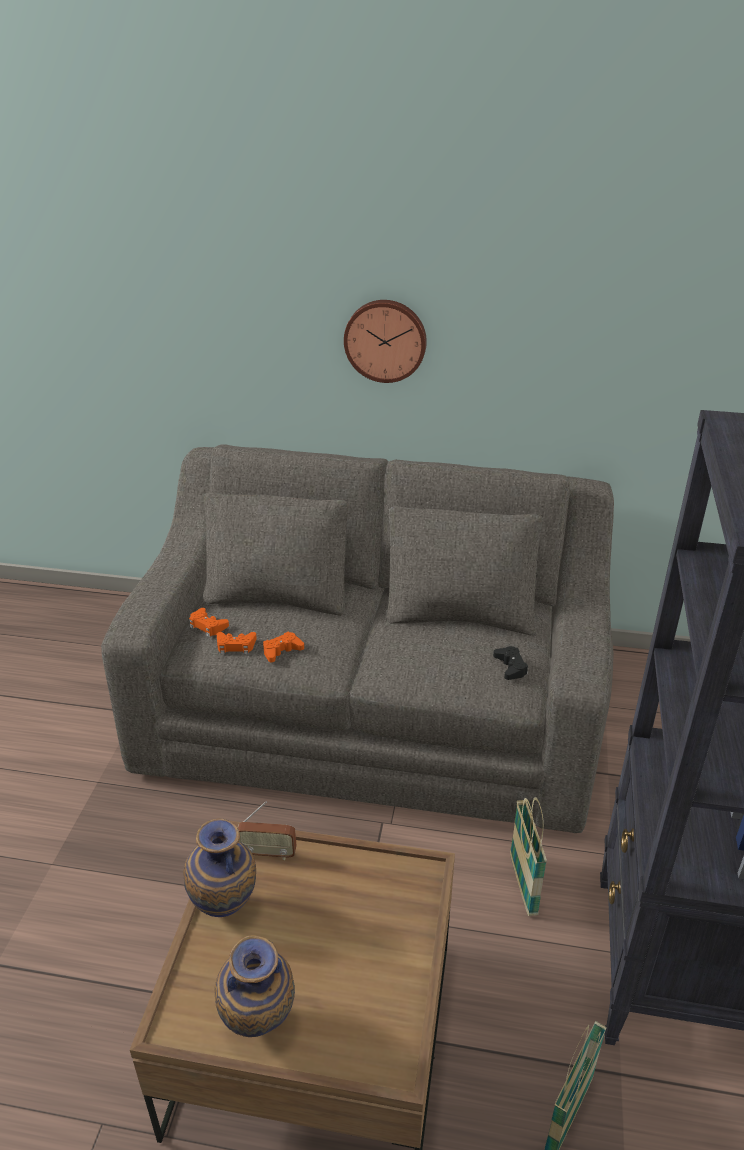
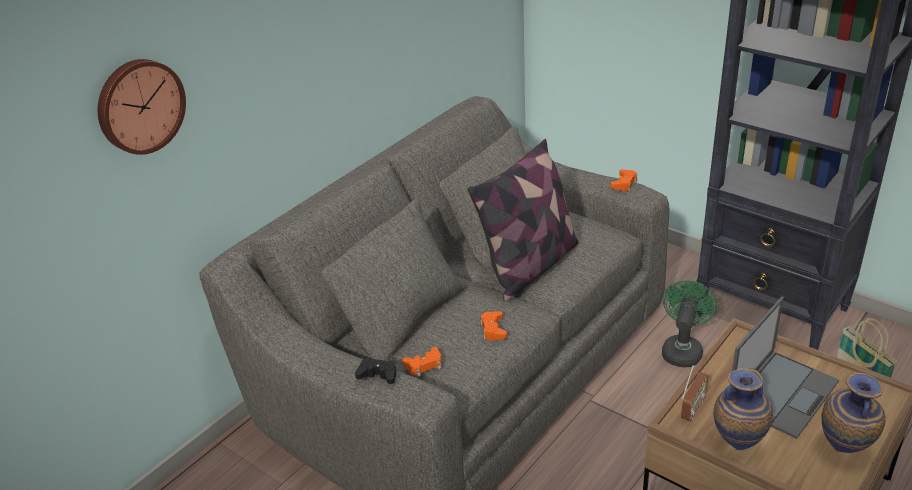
camera: 60 degrees left, 0 degrees up
(235, 646) = (467, 354): orange game controller -> orange game controller (624, 184)
(339, 936) = (782, 392): none -> laptop
(385, 340) = (321, 65): wall clock -> wall clock (139, 105)
(406, 645) = (529, 266): none -> pillow
(510, 667) = (586, 228): black game controller -> black game controller (378, 375)
(523, 885) = (682, 350): basket -> green fan

